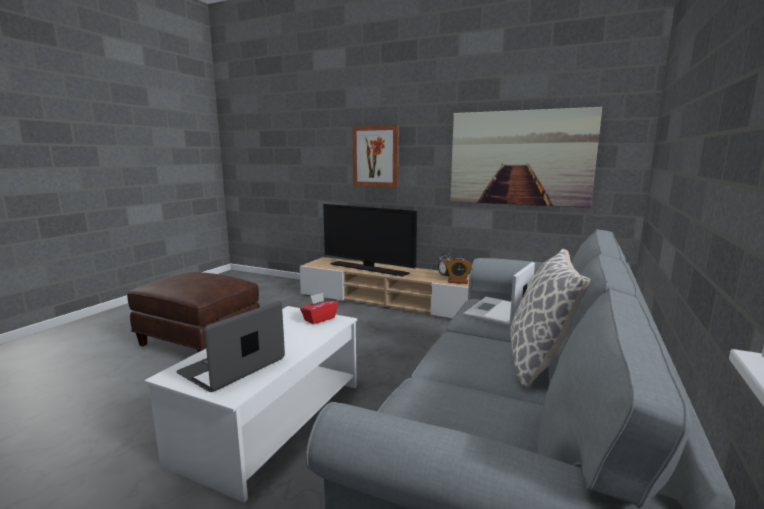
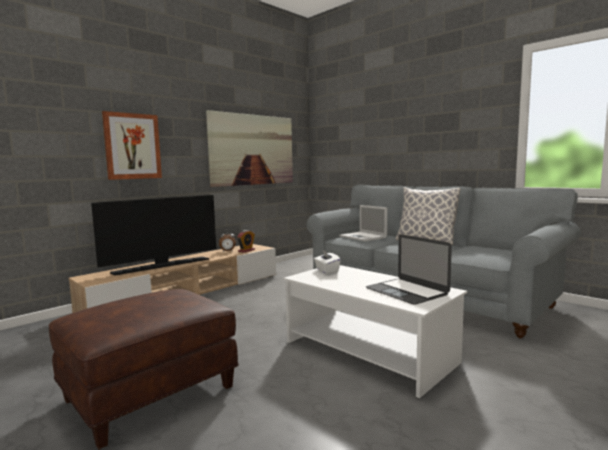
camera: 70 degrees left, 5 degrees down
(319, 319) = (326, 271): red tissue box -> white tissue box

